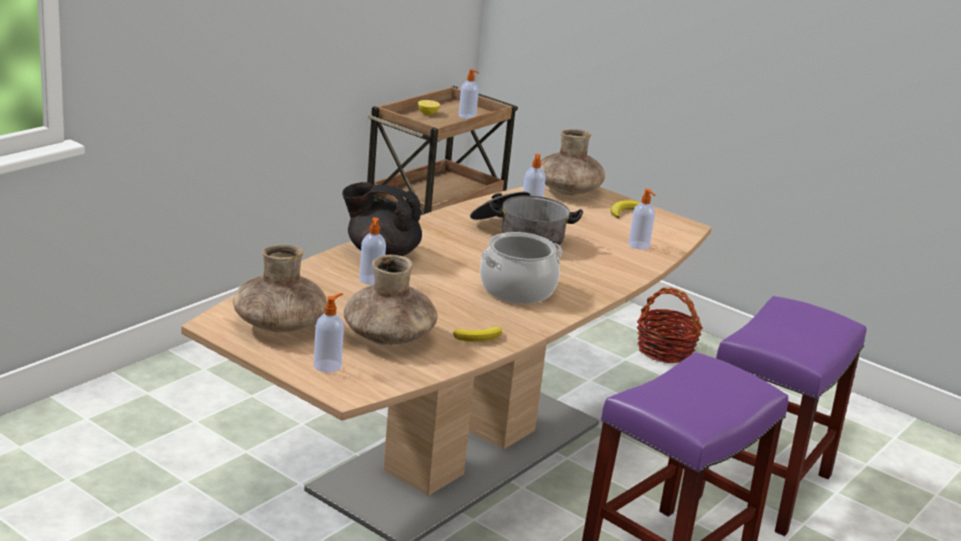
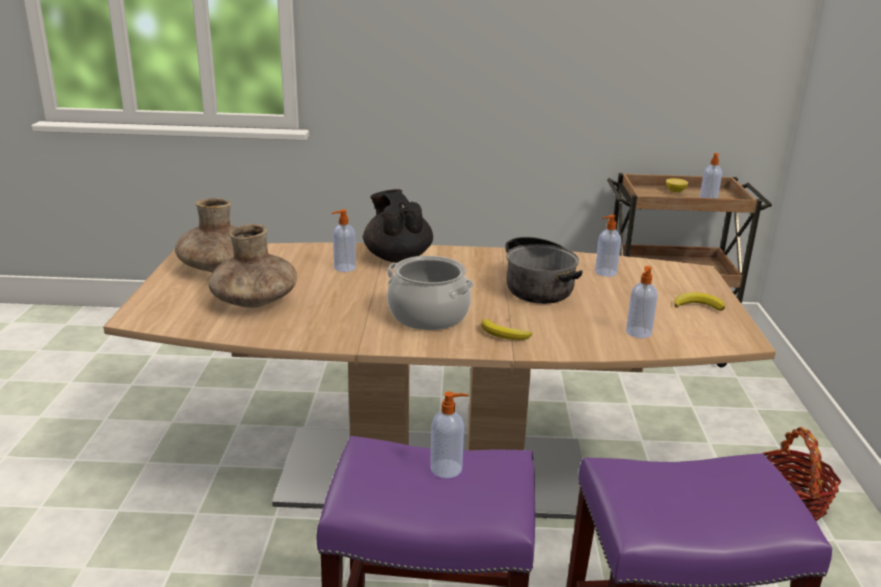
camera: 55 degrees right, 0 degrees up
(328, 365) = (174, 299): soap dispenser -> soap dispenser (447, 469)
(480, 337) = (308, 330): banana -> banana (504, 335)
(567, 191) = (678, 273): brown vase -> none

